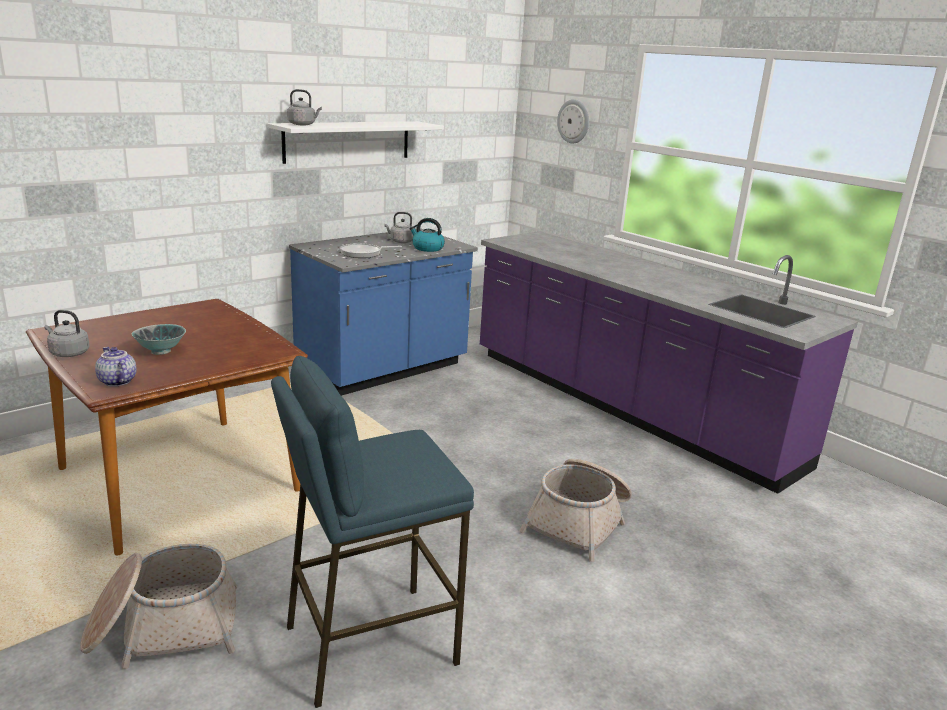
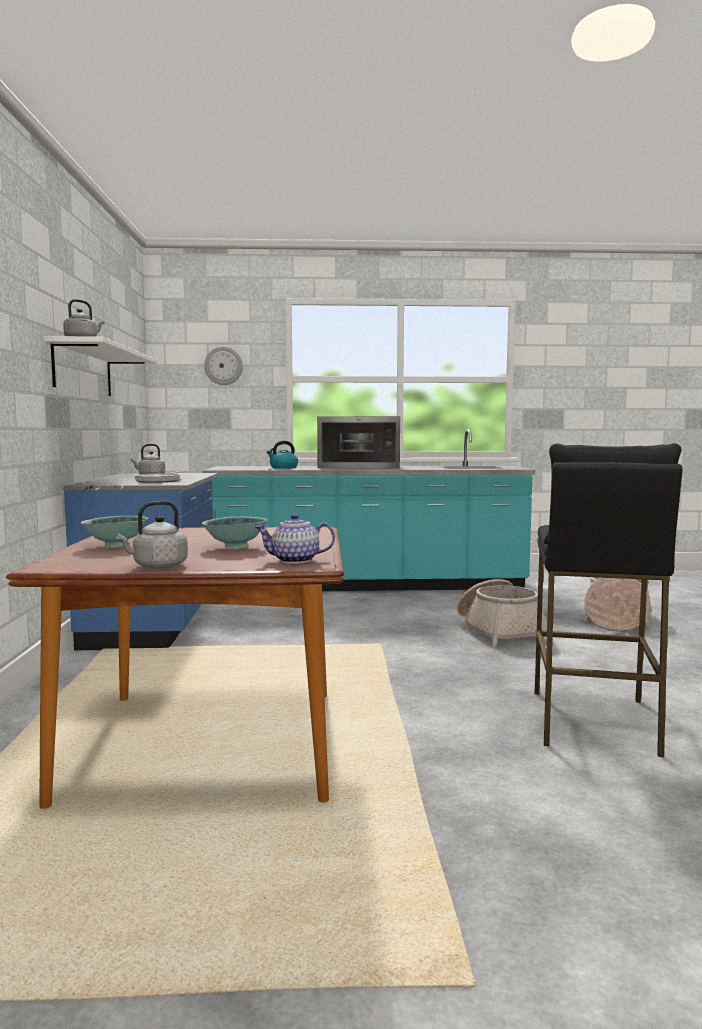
camera: 50 degrees left, 15 degrees down
(139, 322) = (116, 546): none -> bowl
(163, 627) = (495, 799): basket -> basket (616, 620)
(369, 643) = (592, 721): blue stool -> black stool
(427, 248) = (189, 475): kettle -> kettle (283, 468)
(624, 407) = (367, 585): purple counter -> turquoise counter
(641, 271) = (360, 467): none -> microwave

